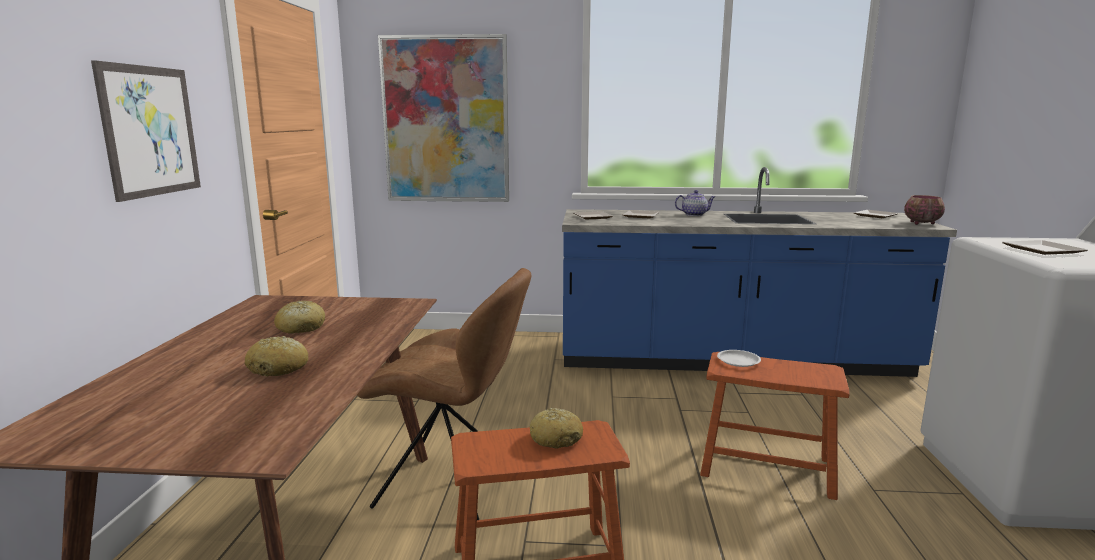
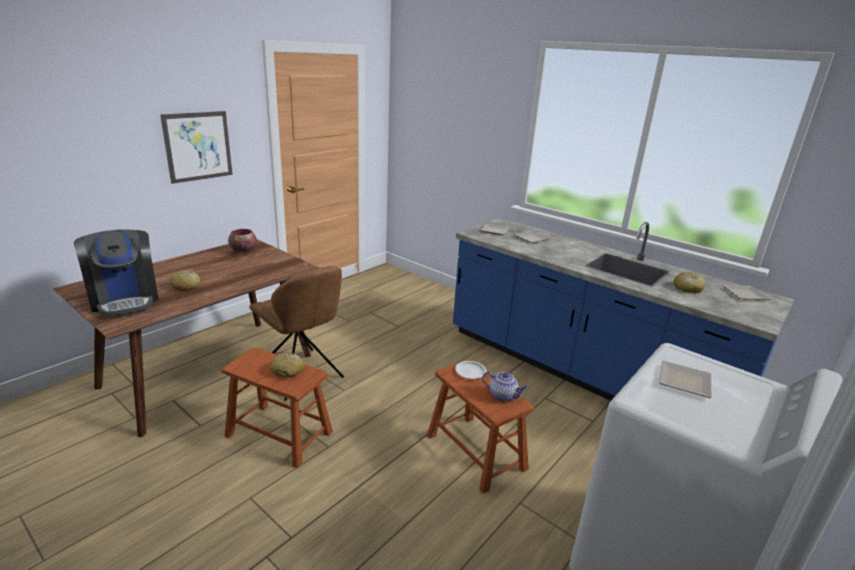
camera: 35 degrees right, 10 degrees up
(192, 417) = (125, 299): none -> coffee machine
(301, 328) = (232, 266): bread -> bread (687, 288)
(446, 120) = (441, 134): picture -> none
(694, 214) = (577, 248): teapot -> teapot (503, 396)
(920, 223) = (762, 316): bowl -> bowl (243, 251)

